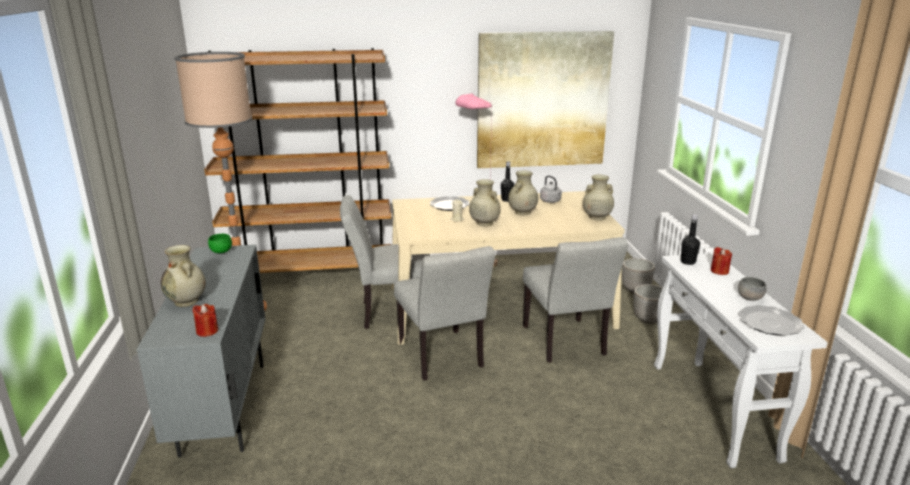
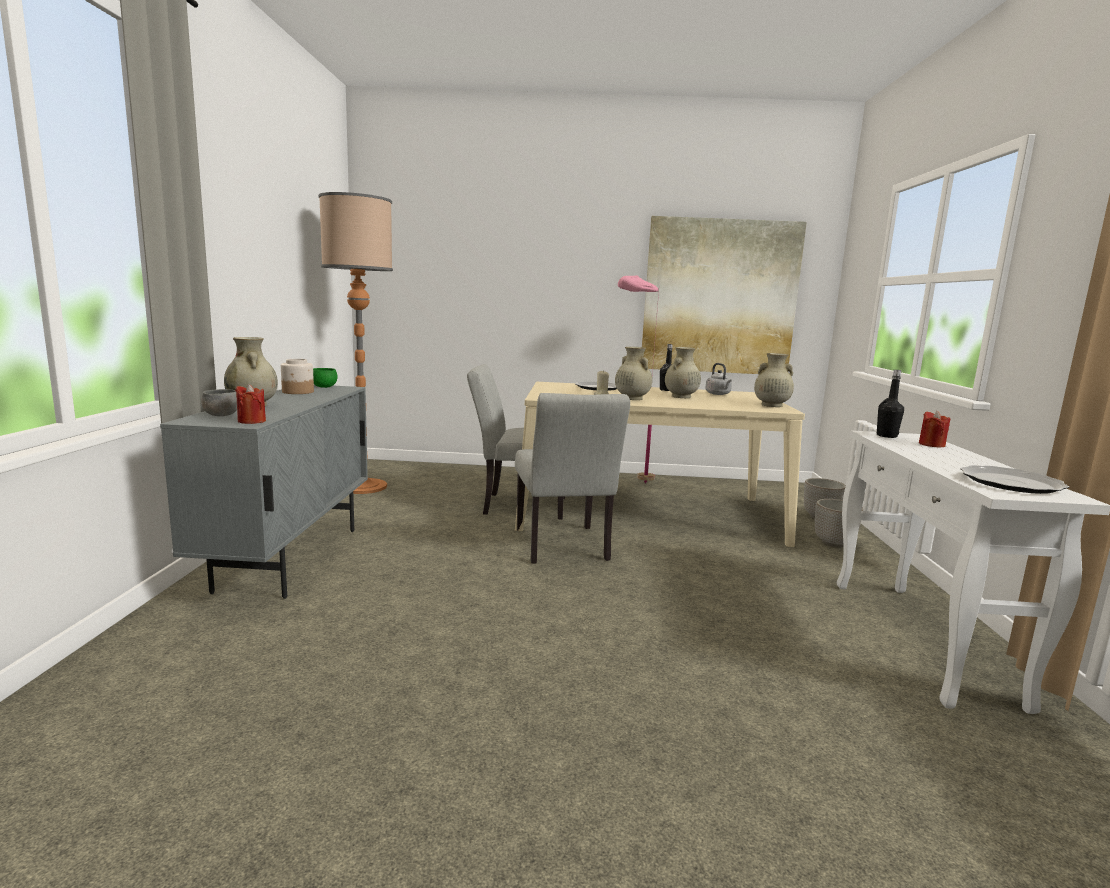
camera: 10 degrees right, 10 degrees down
(205, 266) = (298, 392): none -> jar
(311, 276) = (446, 471): brown bookcase -> none
(566, 344) = (721, 552): grey chair -> none
(750, 298) = (978, 464): grey bowl -> grey bowl (221, 415)

